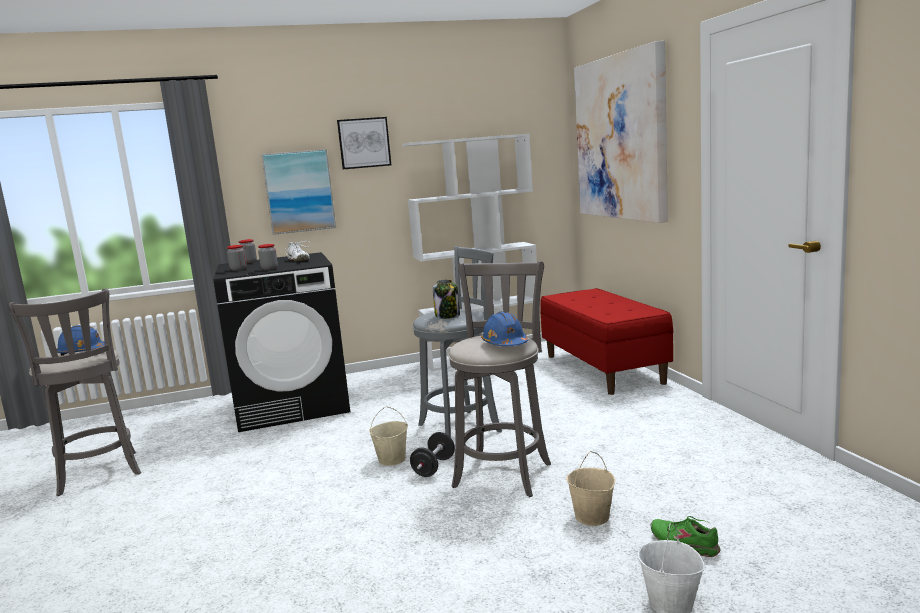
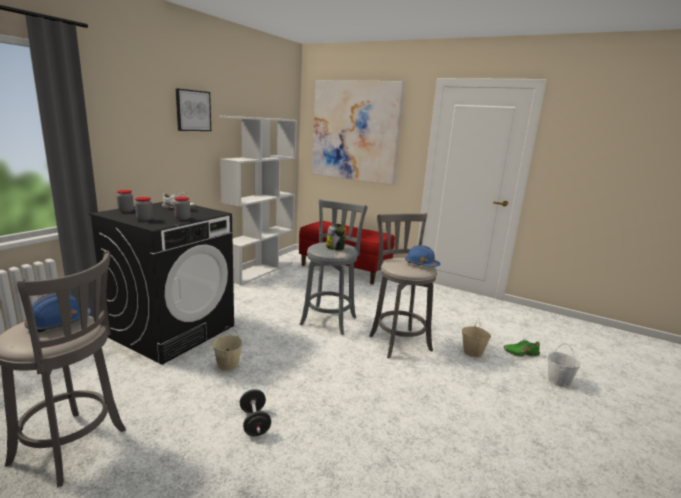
camera: 45 degrees left, 5 degrees up
(299, 191) = (145, 146): picture -> none
(392, 459) = (324, 351): beige bucket -> beige bucket (227, 365)
(434, 467) = (357, 349): black dumbbell -> black dumbbell (255, 422)

